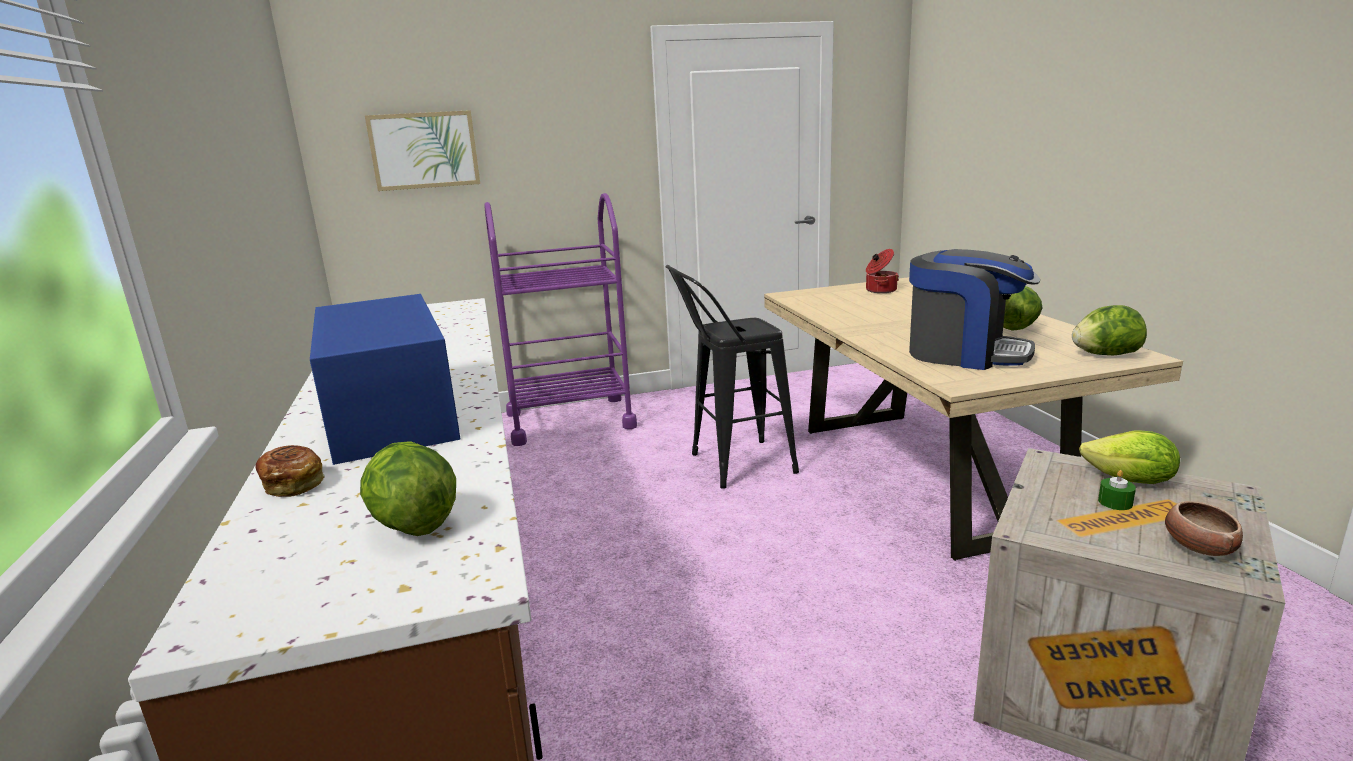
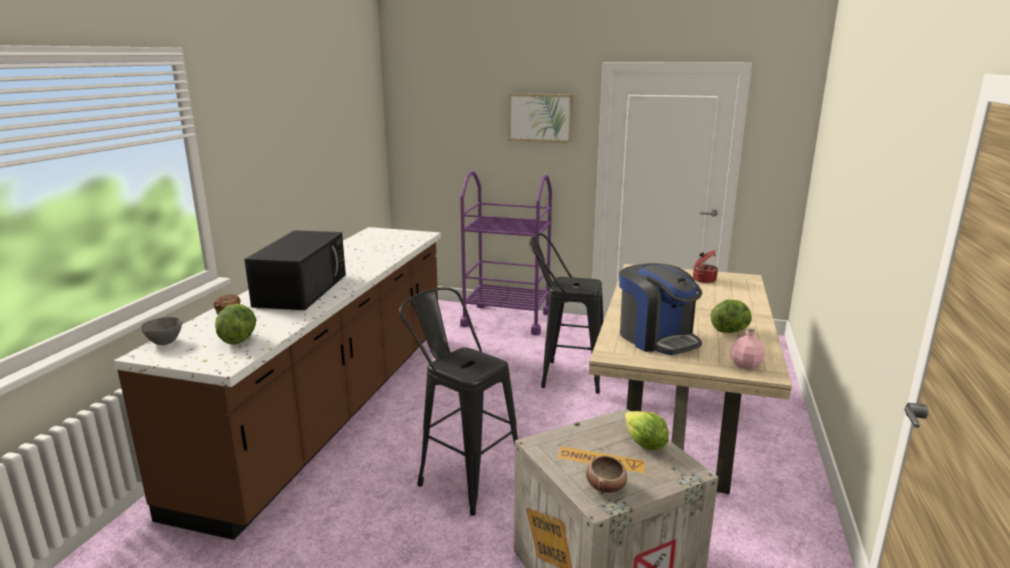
camera: 30 degrees right, 0 degrees up
(228, 589) = (164, 343): none -> grey bowl
(389, 412) = (301, 289): blue microwave -> black microwave
(424, 150) = (449, 133): picture -> picture (540, 117)
(772, 646) = (463, 476): none -> black stool
(1105, 355) = (746, 365): lettuce -> pink bottle
(1115, 502) = (610, 450): green candle -> none

